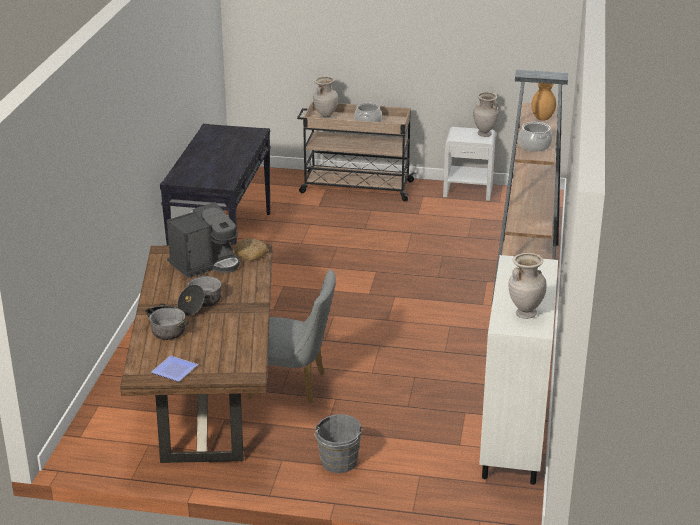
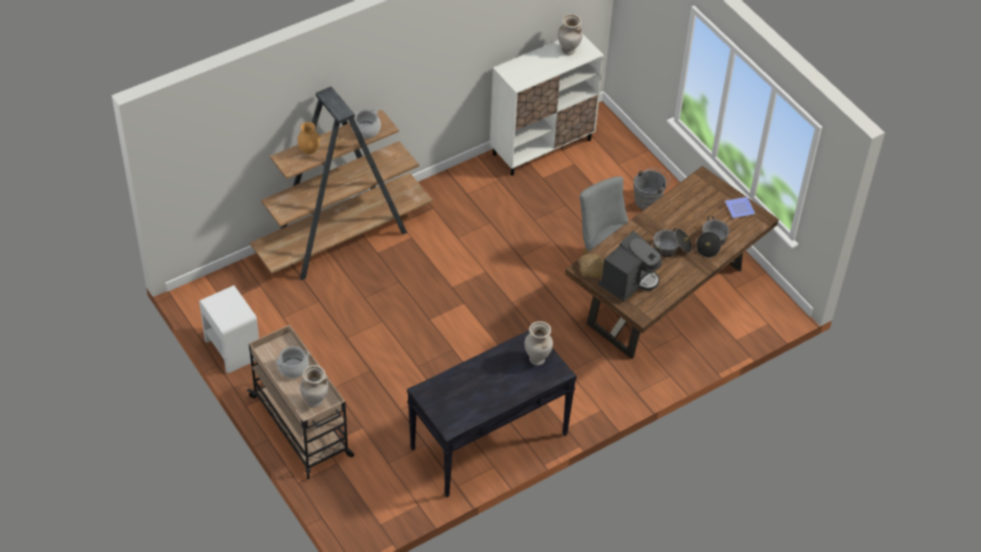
camera: 135 degrees left, 20 degrees up
(205, 264) = (629, 281): coffee machine -> coffee machine turned 120 degrees clockwise
(484, 134) = (218, 299): beige vase -> beige vase (537, 359)

